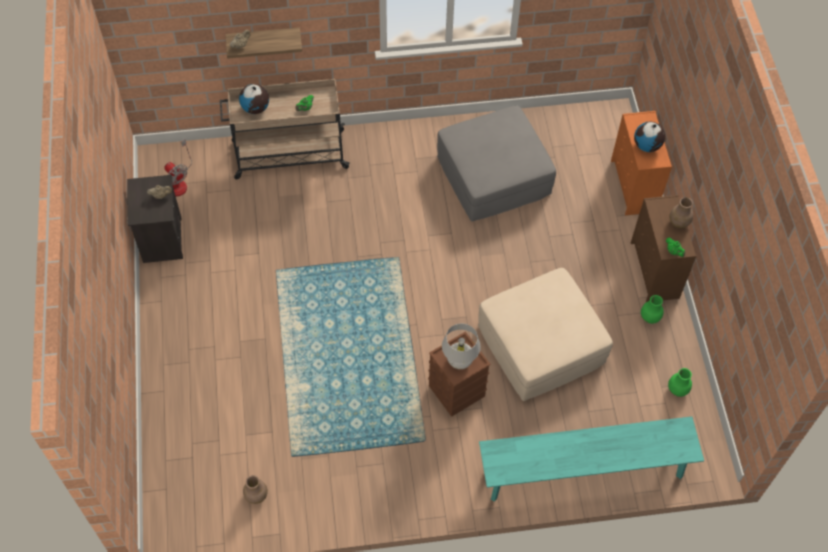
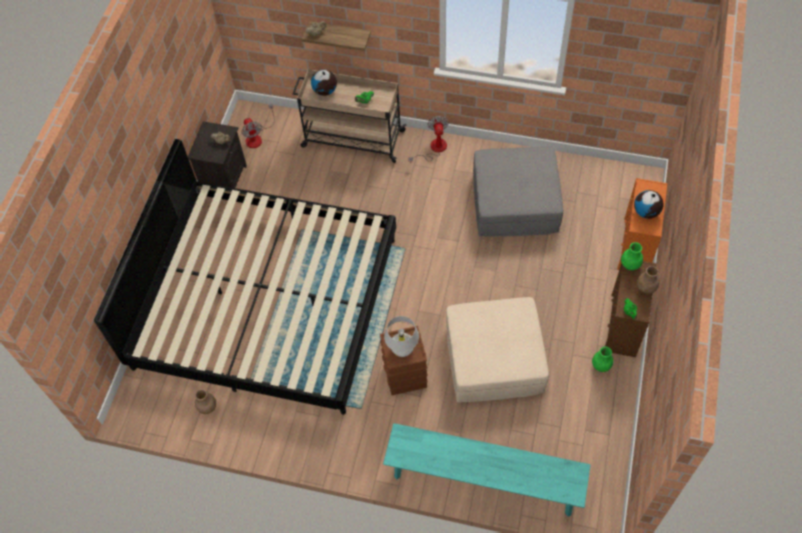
camera: 25 degrees right, 0 degrees up
(271, 360) = (266, 301): none -> bed
(383, 142) = (433, 149): none -> fan
(677, 390) = (599, 437): green vase -> green vase (630, 265)

